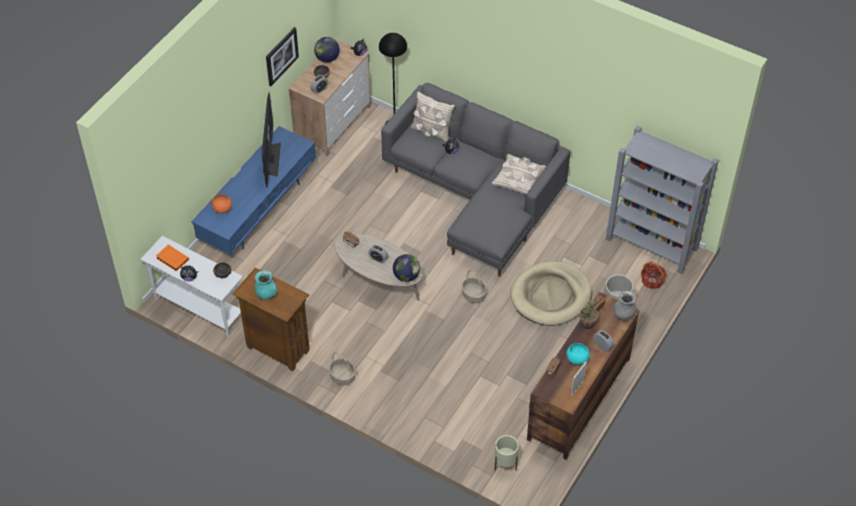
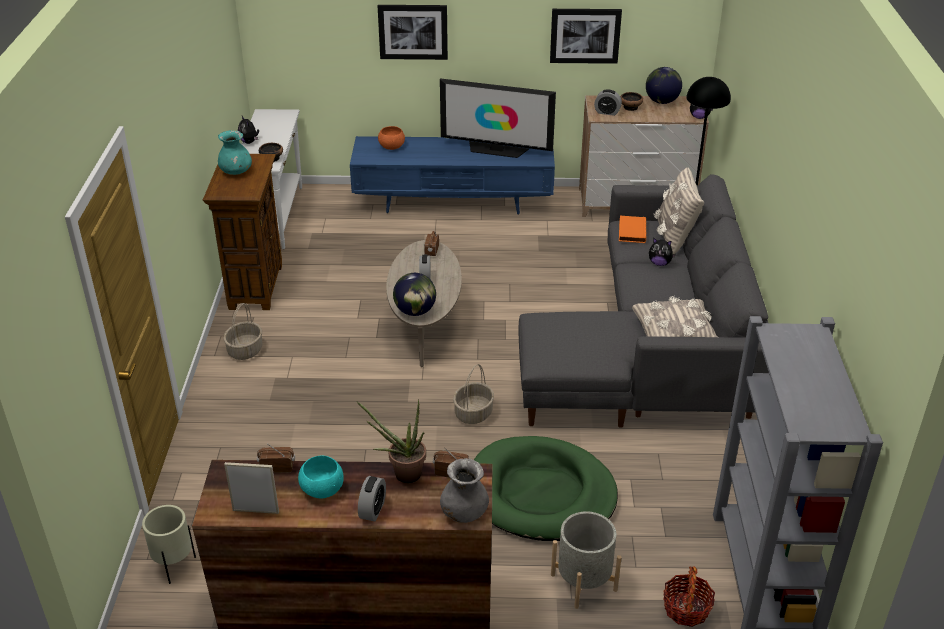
camera: 60 degrees right, 15 degrees down
(172, 259) = (268, 124): orange book -> orange book (631, 231)
(206, 132) = (413, 31): none -> picture
(271, 159) = (496, 150): television -> television turned 135 degrees counterclockwise
(550, 296) = (541, 493): beige dog bed -> green dog bed

